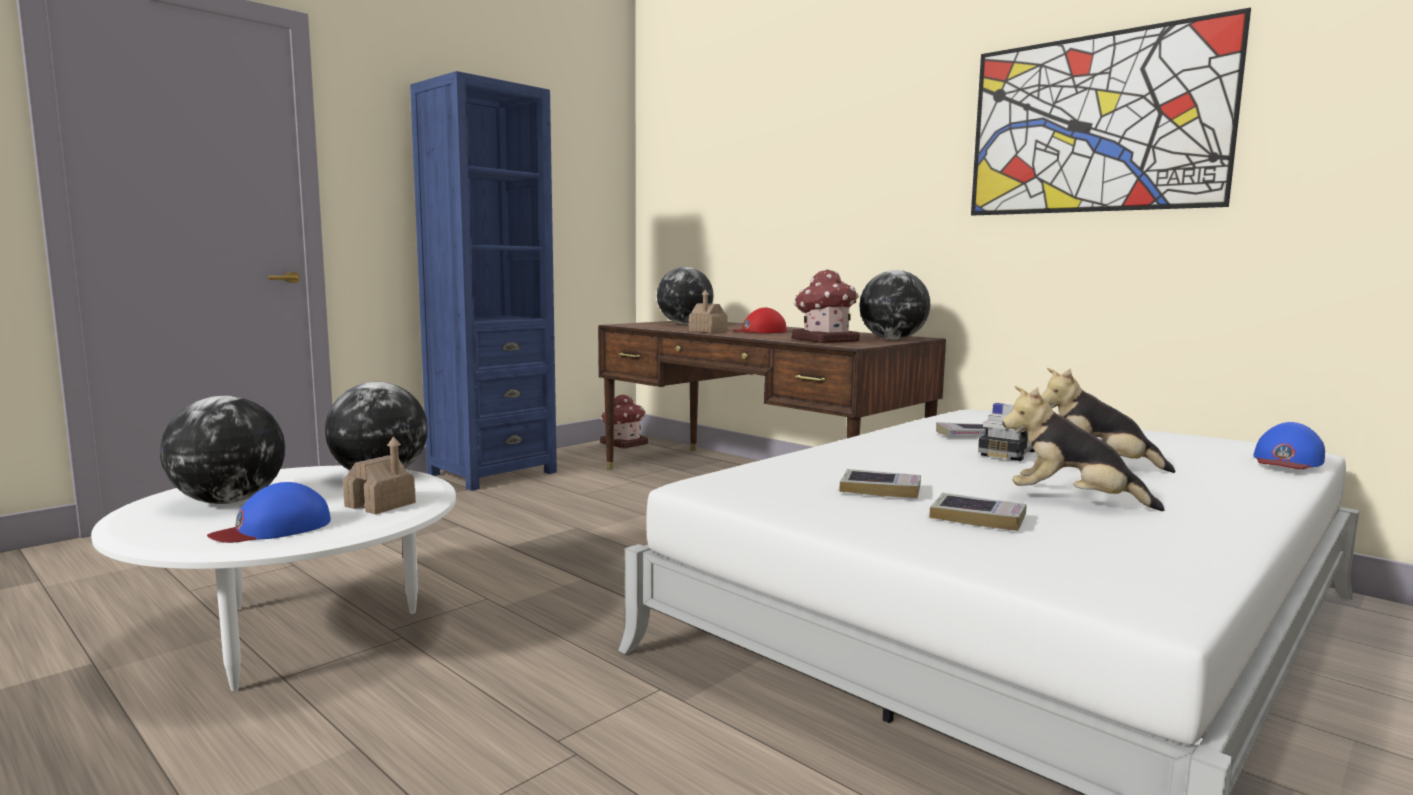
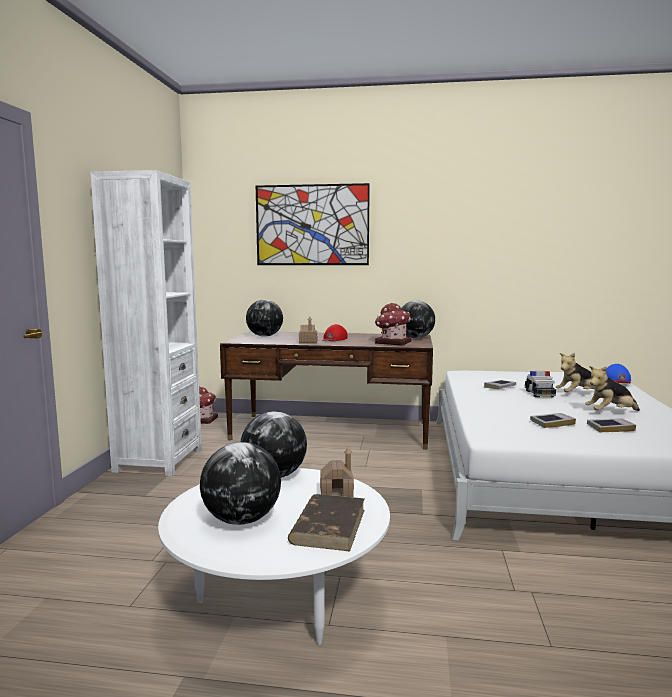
camera: 35 degrees left, 0 degrees up
(274, 528) = (328, 525): blue cap -> brown book
(492, 473) = (158, 460): blue bookcase -> white bookcase
(1095, 124) = (502, 227): picture -> picture (312, 225)

